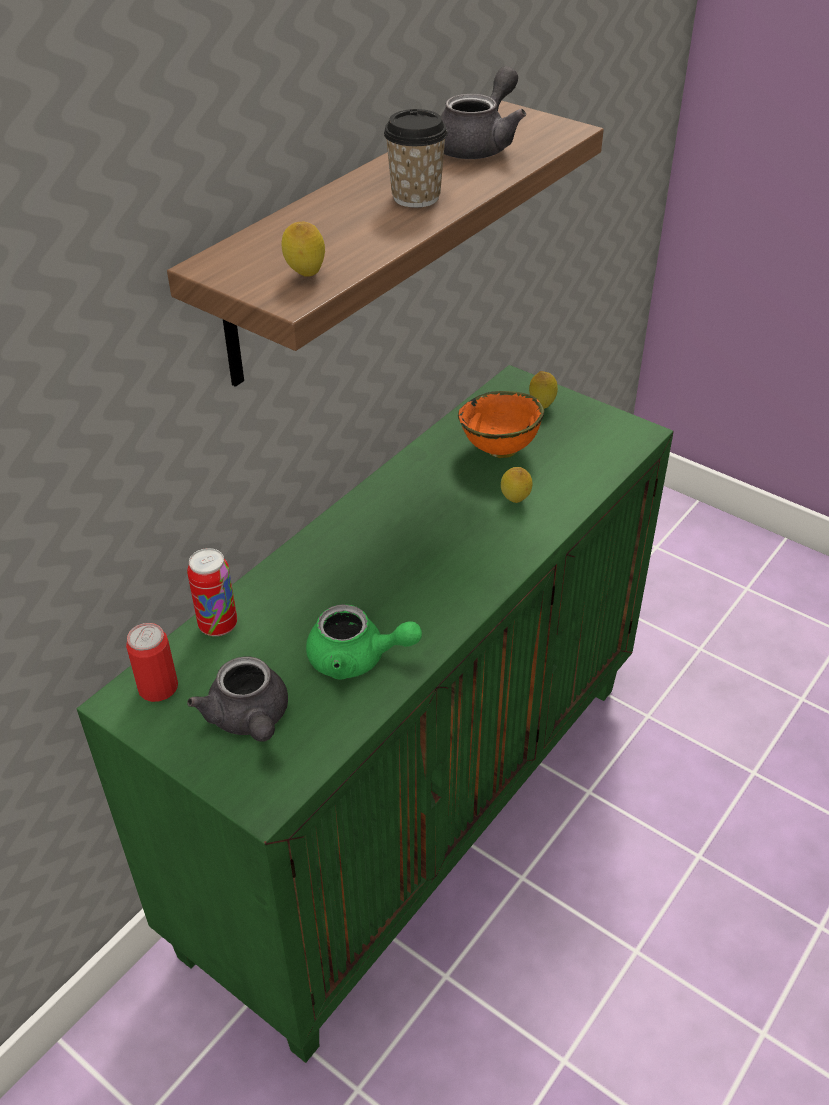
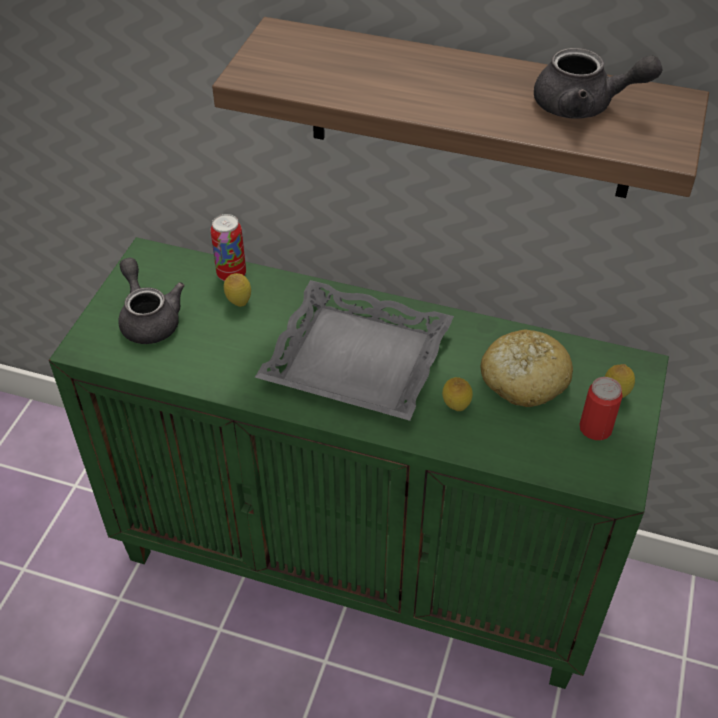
camera: 70 degrees right, 5 degrees up
(158, 687) = (164, 266): can -> can (595, 428)
(249, 719) = (149, 319): grey teapot -> grey teapot turned 105 degrees clockwise
(305, 275) = (282, 73): lemon -> lemon (239, 303)
(357, 659) = (224, 357): green teapot -> none
(416, 197) = (449, 94): cup -> none
(418, 554) = (356, 361): none -> grey tray
(499, 450) = (523, 380): orange bowl -> bread

